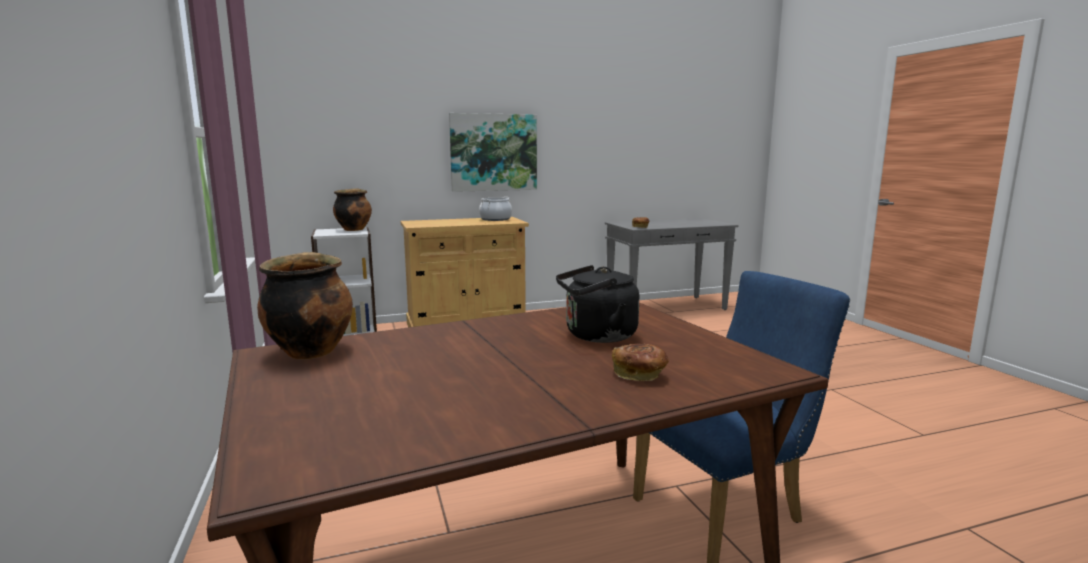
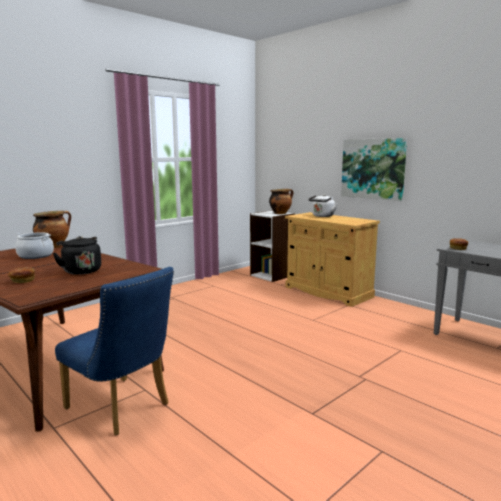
camera: 65 degrees right, 0 degrees up
(444, 221) = (322, 216): none -> white kettle
(495, 219) = (355, 220): cooking pot -> cooking pot (35, 256)

